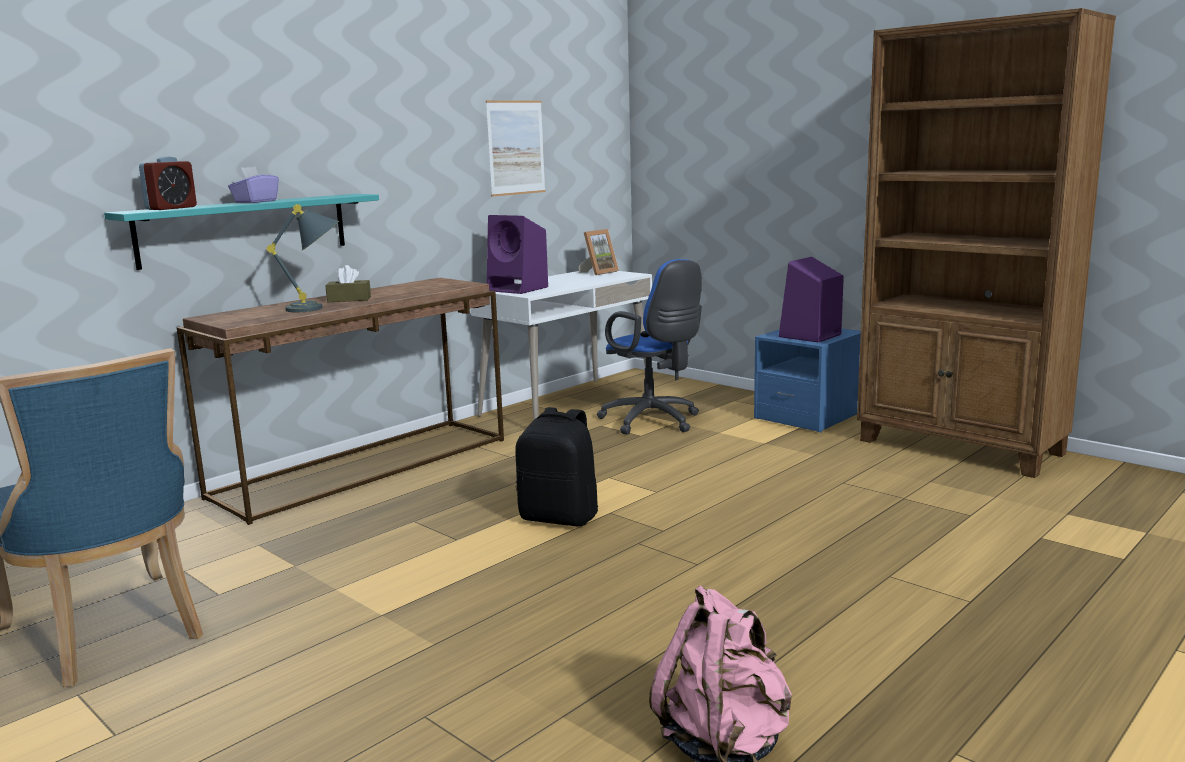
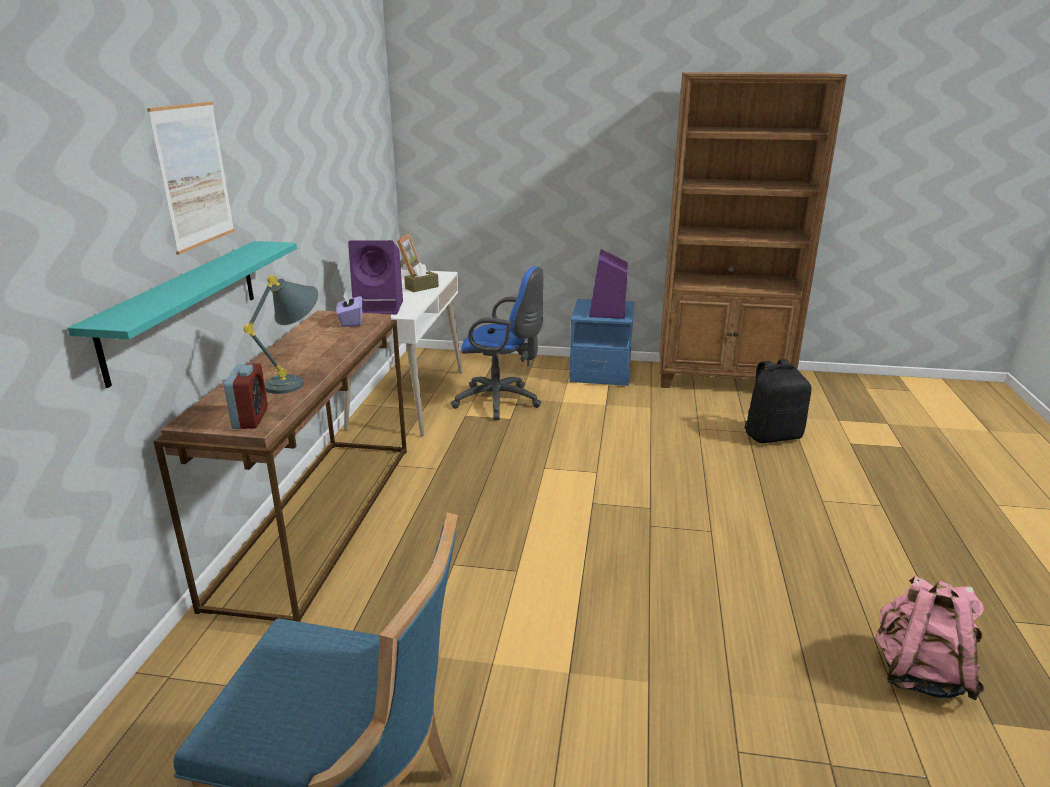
camera: 35 degrees left, 10 degrees up
(171, 208) = (144, 305): alarm clock -> alarm clock (250, 418)
(255, 202) = (205, 275): purple tissue box -> purple tissue box (351, 322)
(349, 299) = (300, 361): brown tissue box -> brown tissue box (422, 287)
(516, 147) = (340, 165): picture -> picture (194, 175)
(560, 517) = (564, 520): black backpack -> black backpack (772, 435)

